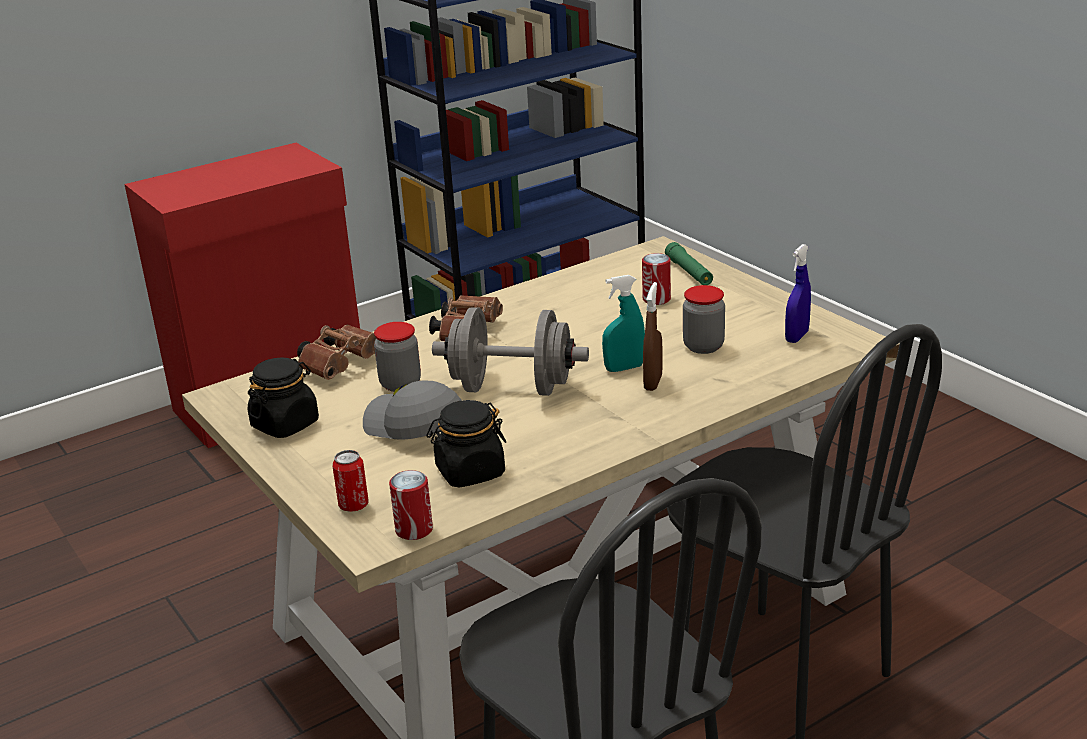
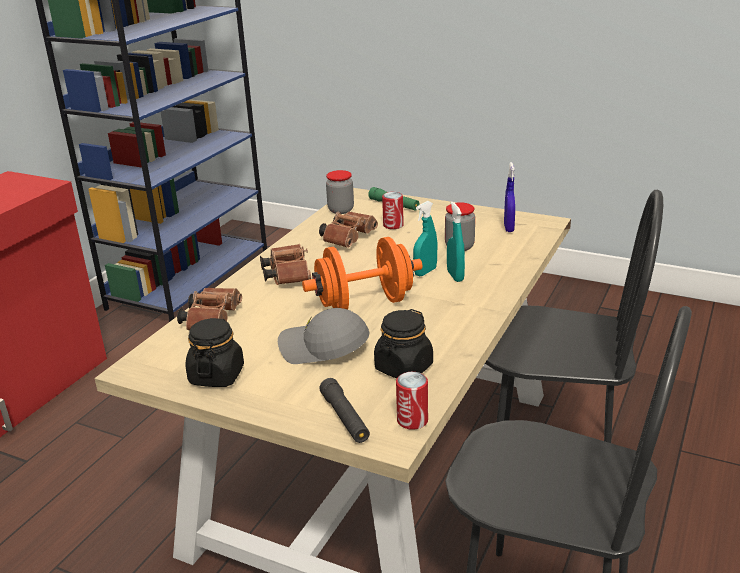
camera: 30 degrees left, 0 degrees up
(353, 505) = (345, 418): can -> black flashlight
(400, 384) = (277, 322): jar -> jar (341, 210)
(512, 388) = (364, 304): grey dumbbell -> orange dumbbell
(585, 304) = (349, 239): none -> brown binoculars
(653, 382) = (455, 276): brown spray bottle -> turquoise spray bottle

